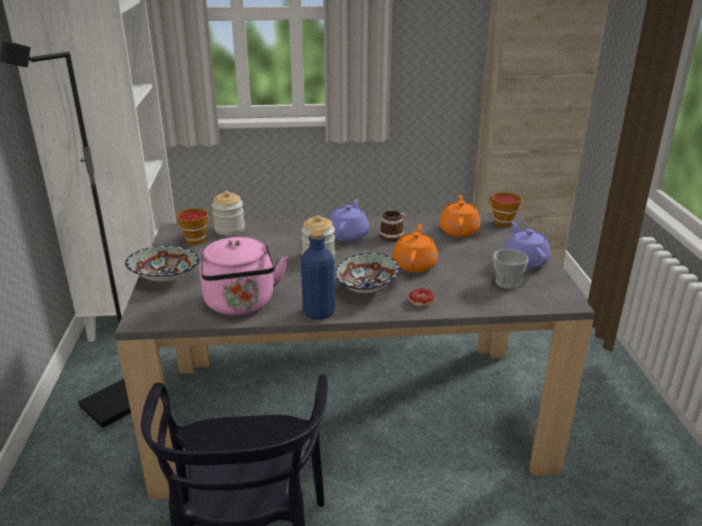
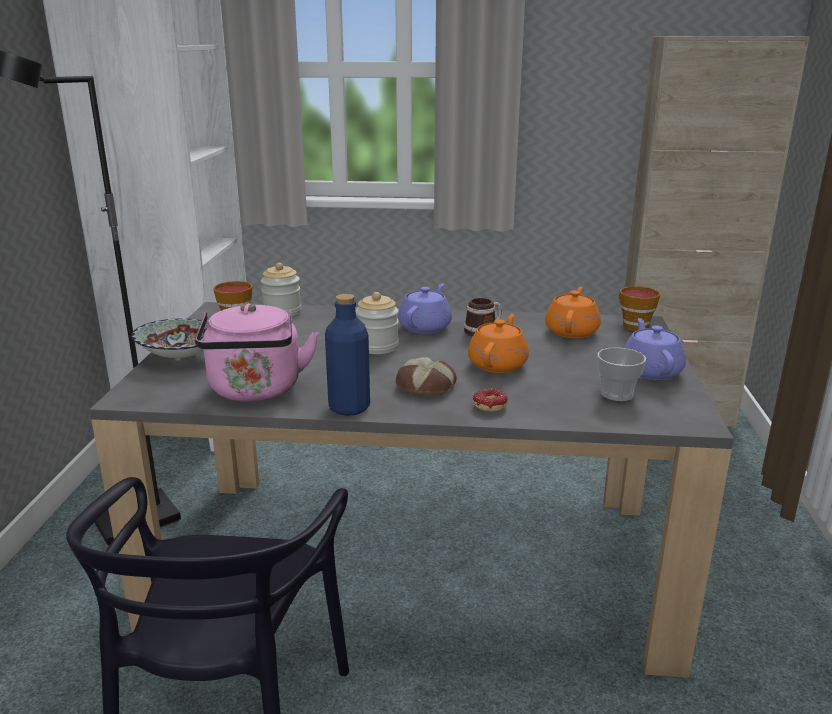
camera: 10 degrees right, 5 degrees down
(367, 288) = (425, 386): bowl -> bread

